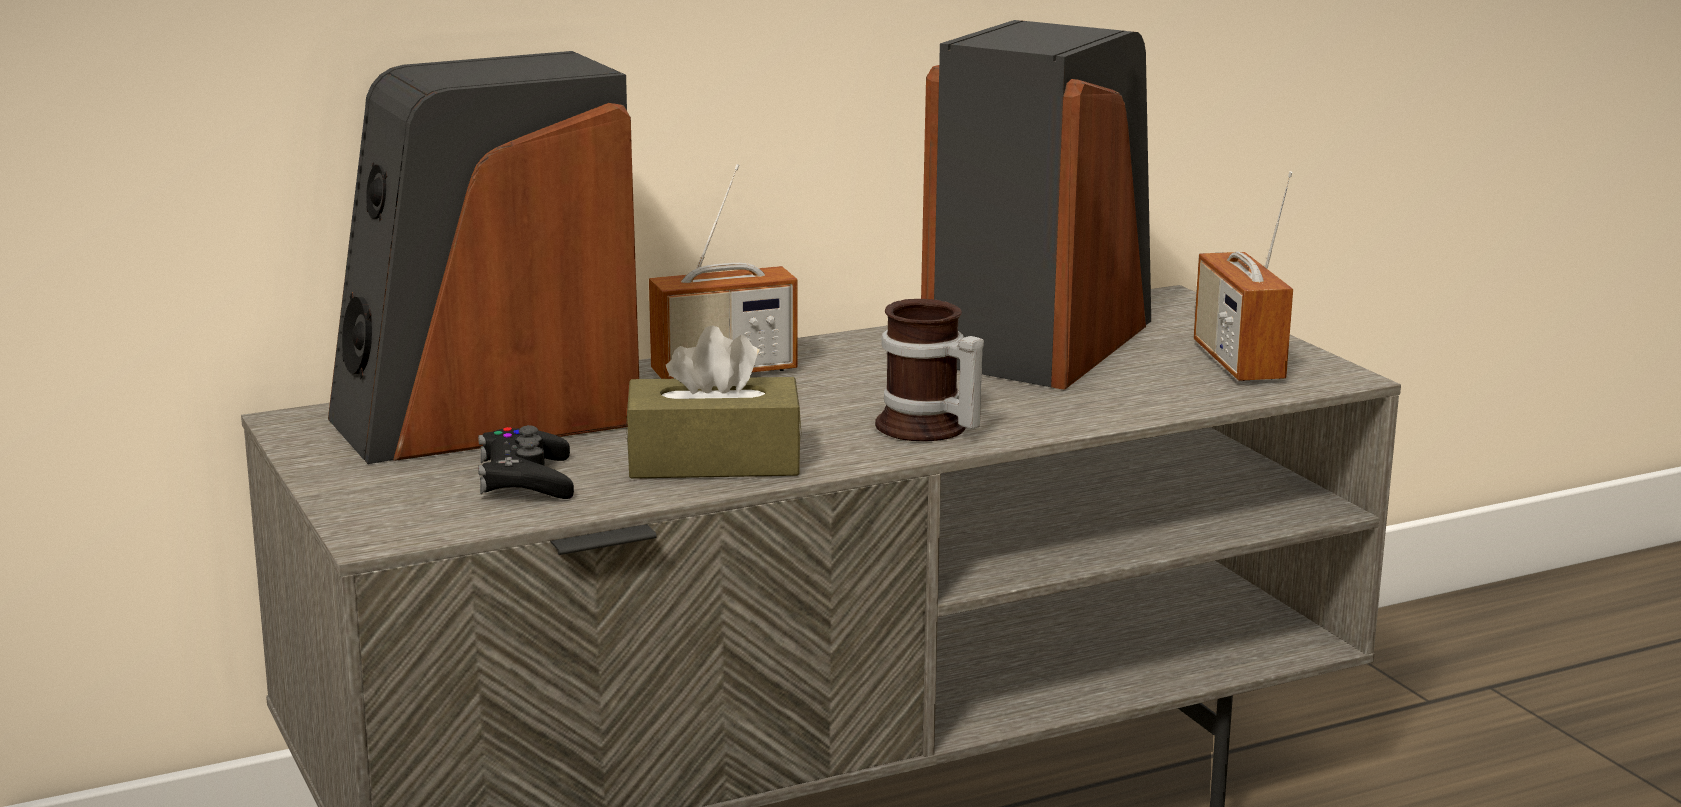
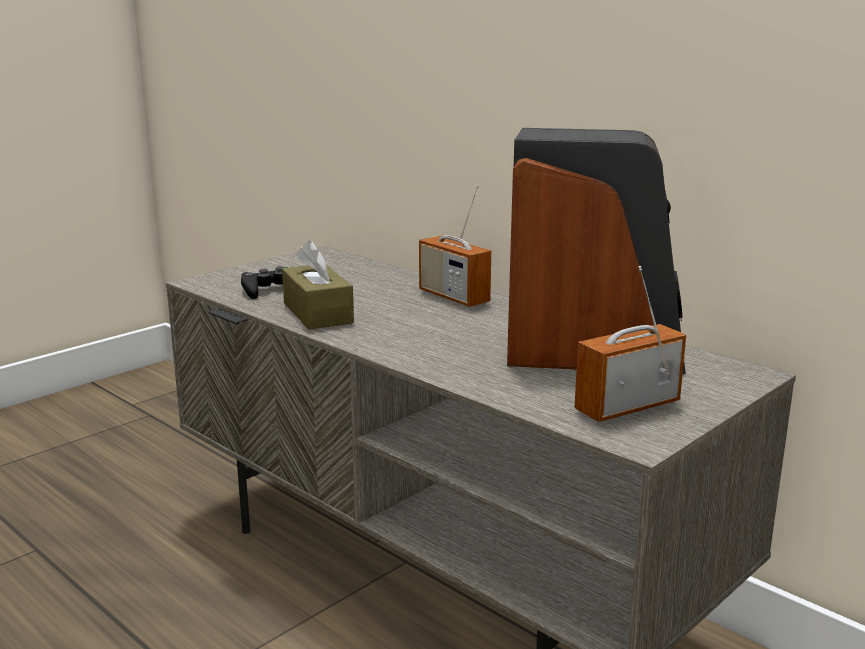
camera: 70 degrees right, 0 degrees up
(486, 419) = (344, 273): speaker -> none
(925, 429) = (401, 344): mug -> none

